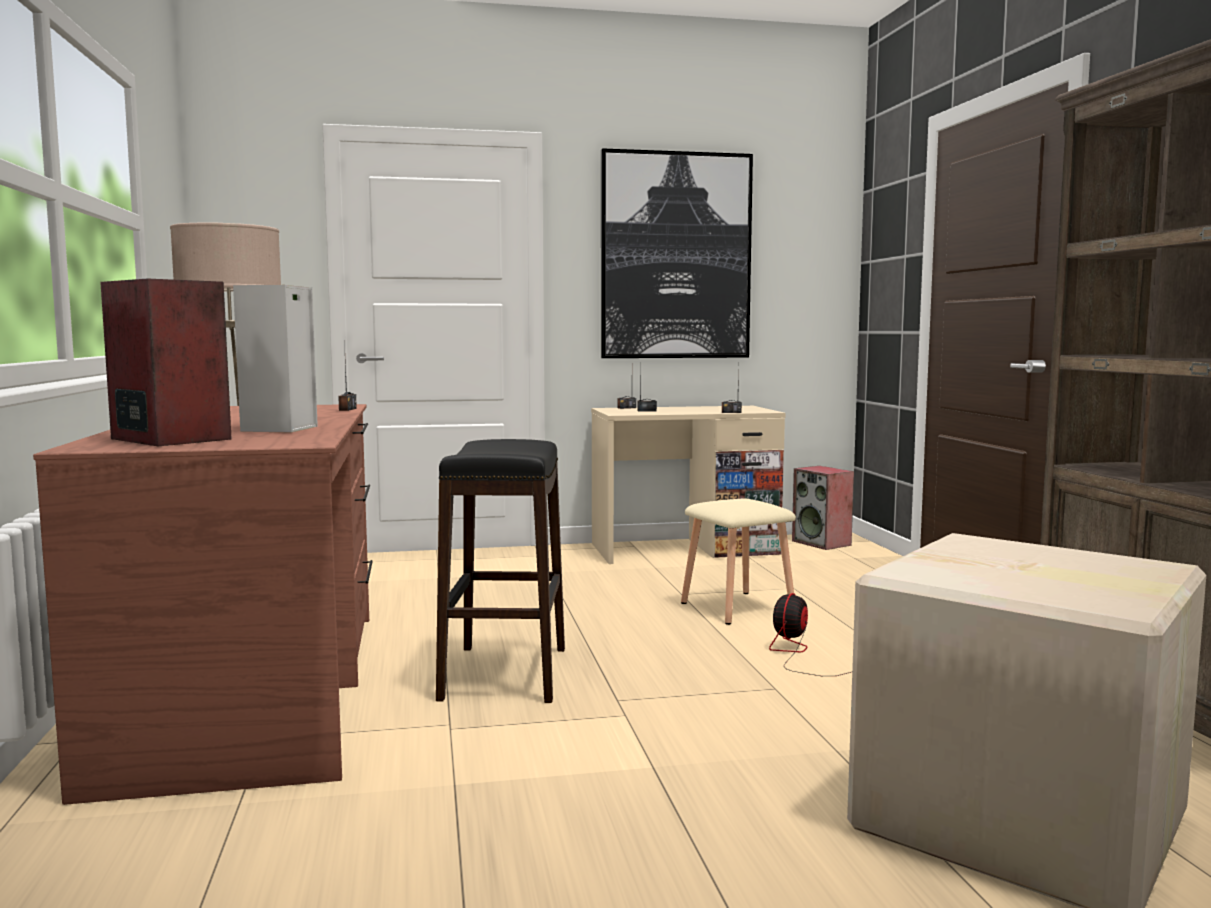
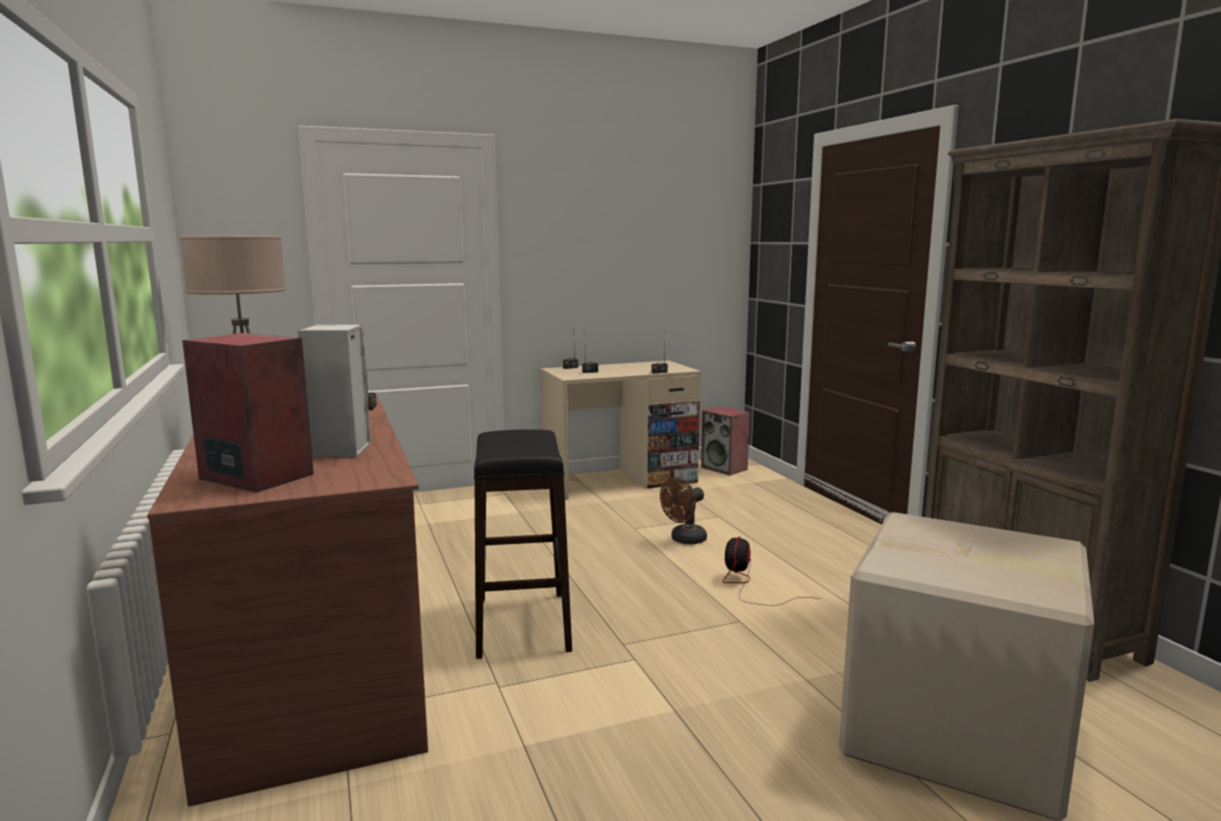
camera: 10 degrees left, 5 degrees up
(675, 256) = (606, 240): picture -> none
(739, 608) = (684, 540): beige stool -> brown fan

